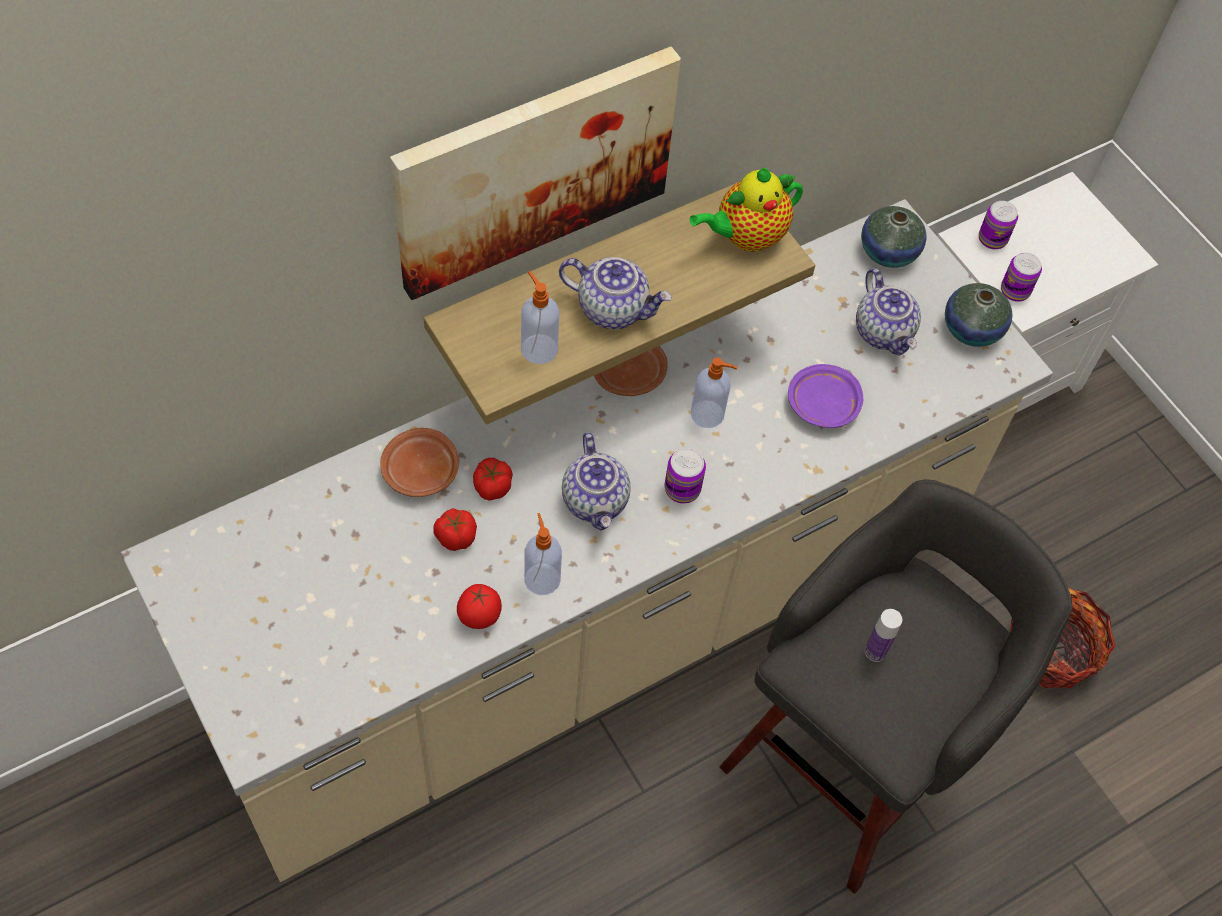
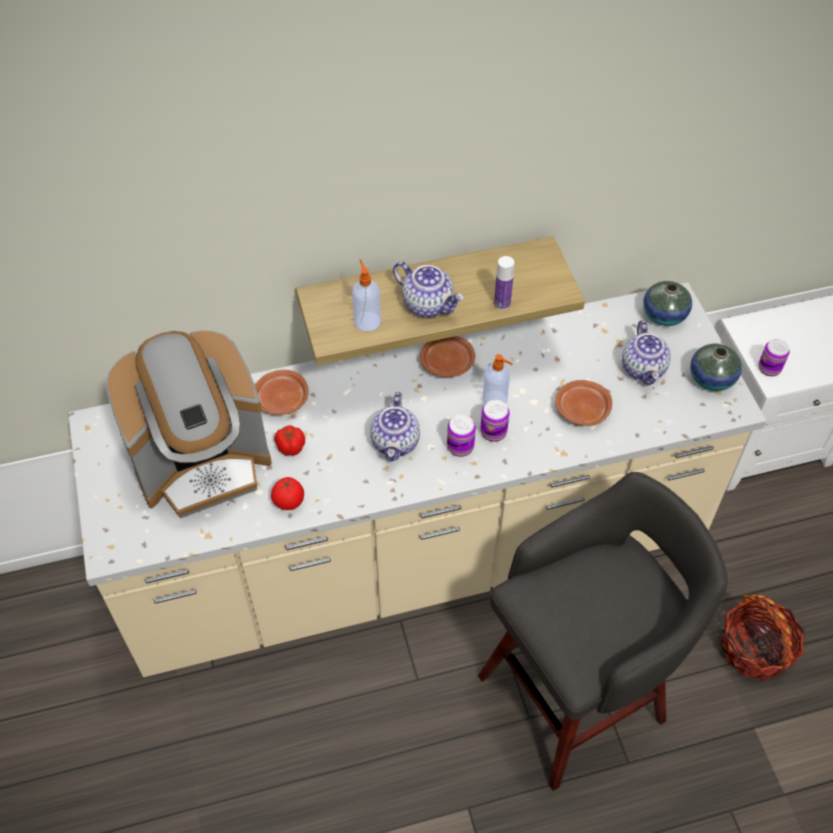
camera: 20 degrees right, 5 degrees down
(342, 586) = (203, 463): none -> coffee machine
(492, 488) = (326, 420): tomato -> none
(533, 169) = (377, 189): picture -> none
(541, 578) = (341, 486): soap dispenser -> none
(746, 237) = (539, 274): teapot -> none
(822, 404) = (581, 409): purple plate -> brown plate
(875, 651) = (580, 596): bottle -> bottle (502, 303)
(992, 239) = (762, 329): can -> can (493, 432)

